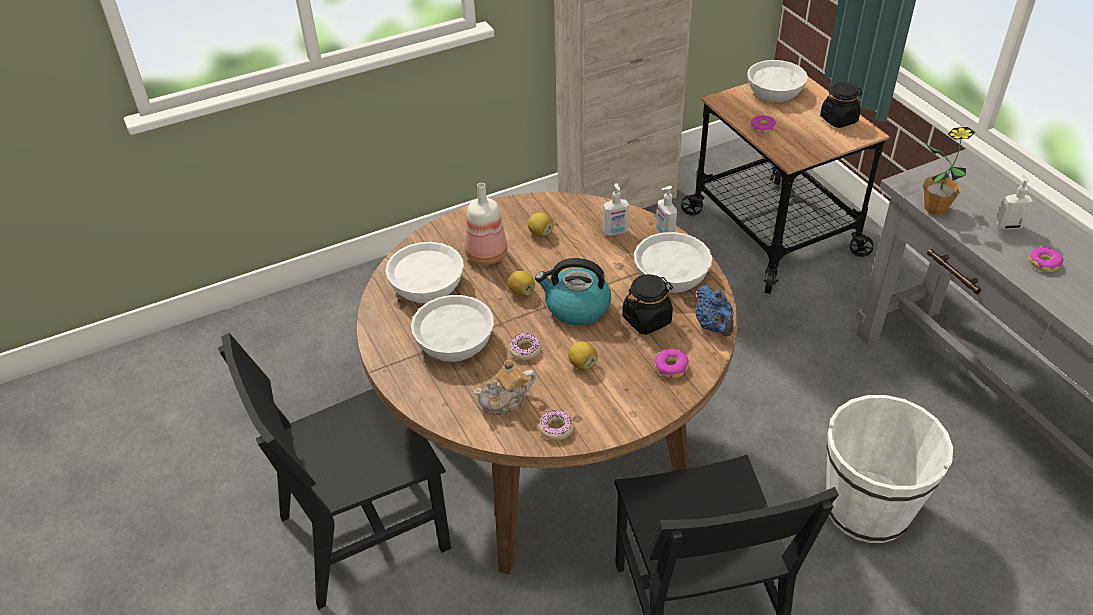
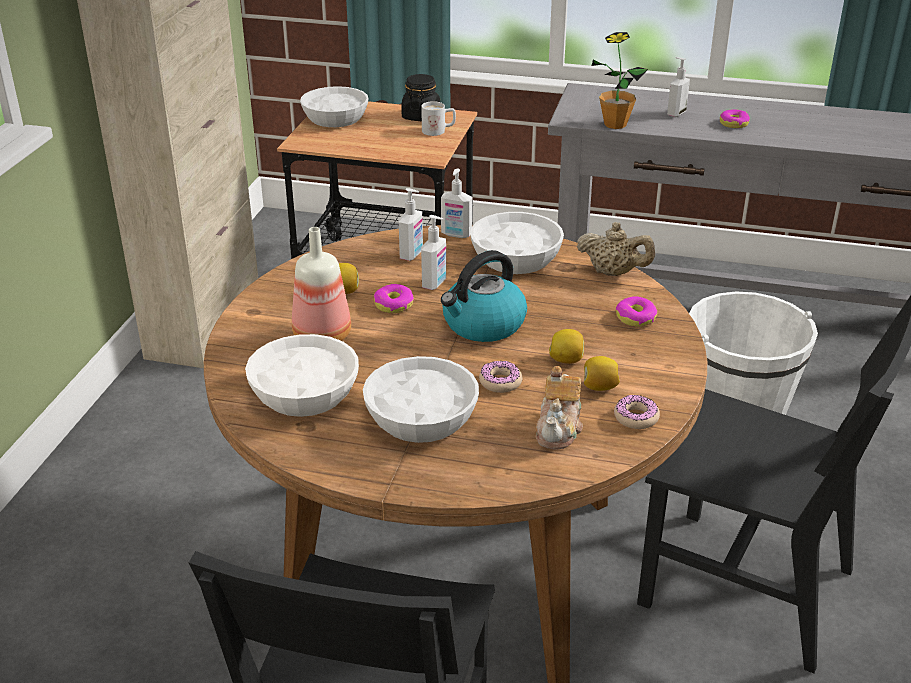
camera: 50 degrees left, 10 degrees down
(521, 292) = (412, 343): lemon -> lemon (599, 387)
(595, 261) = (435, 284): none -> soap dispenser
(647, 319) = (556, 298): black jar -> none
(714, 326) = (613, 273): blue teapot -> beige teapot
(762, 128) = (370, 147): donut -> donut (393, 305)
(831, 139) = (438, 131): none -> white mug

